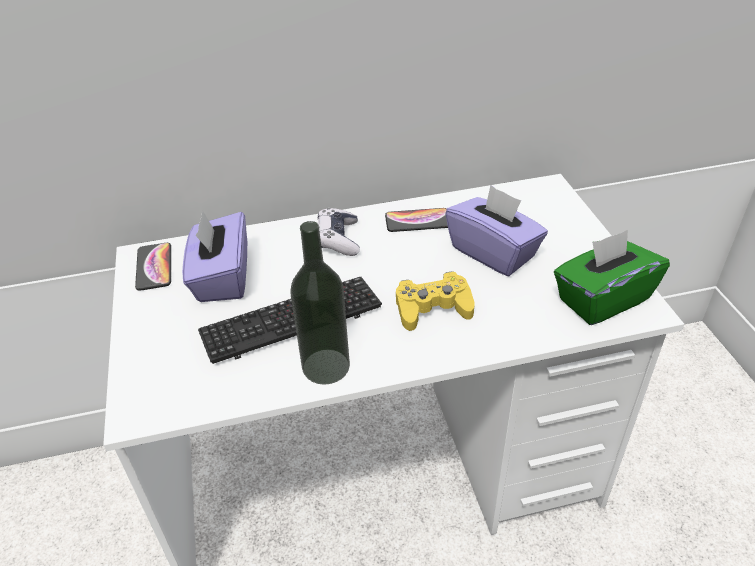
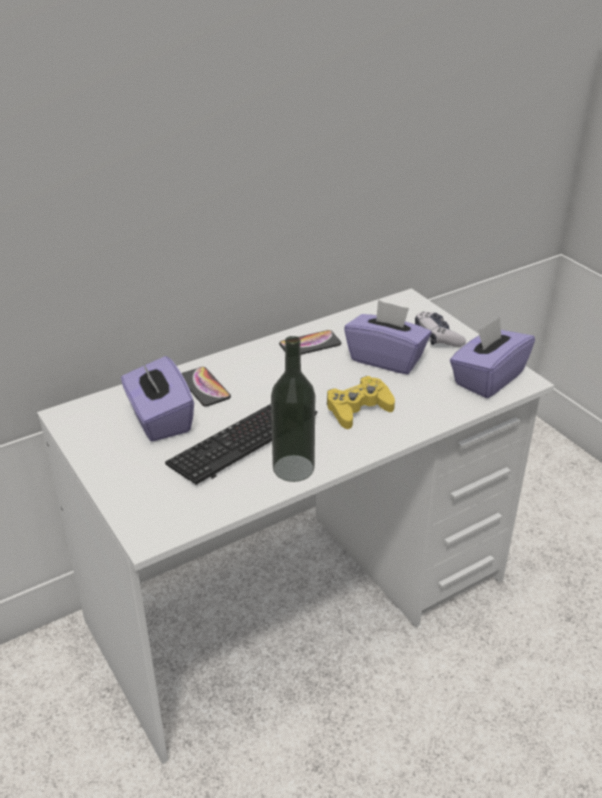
camera: 20 degrees left, 5 degrees down
(154, 267) = (87, 422): phone -> phone (204, 387)
(339, 239) = (248, 370): game controller -> game controller (437, 337)
(602, 299) = (487, 378): green tissue box -> purple tissue box

